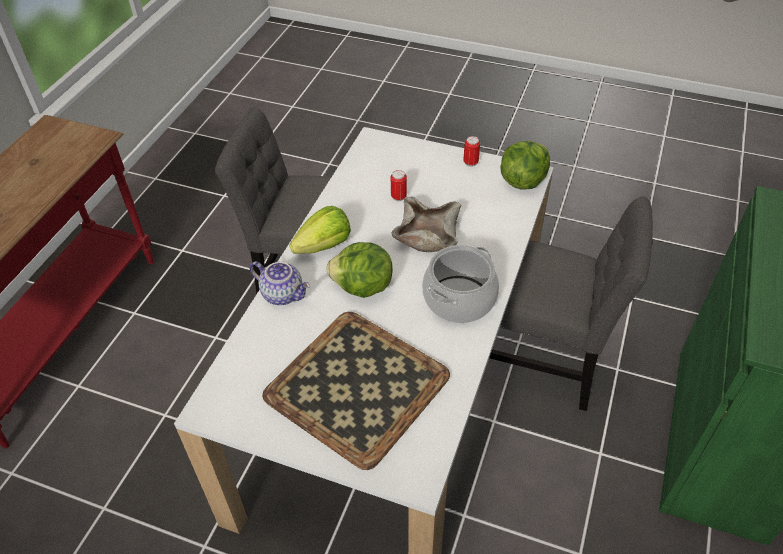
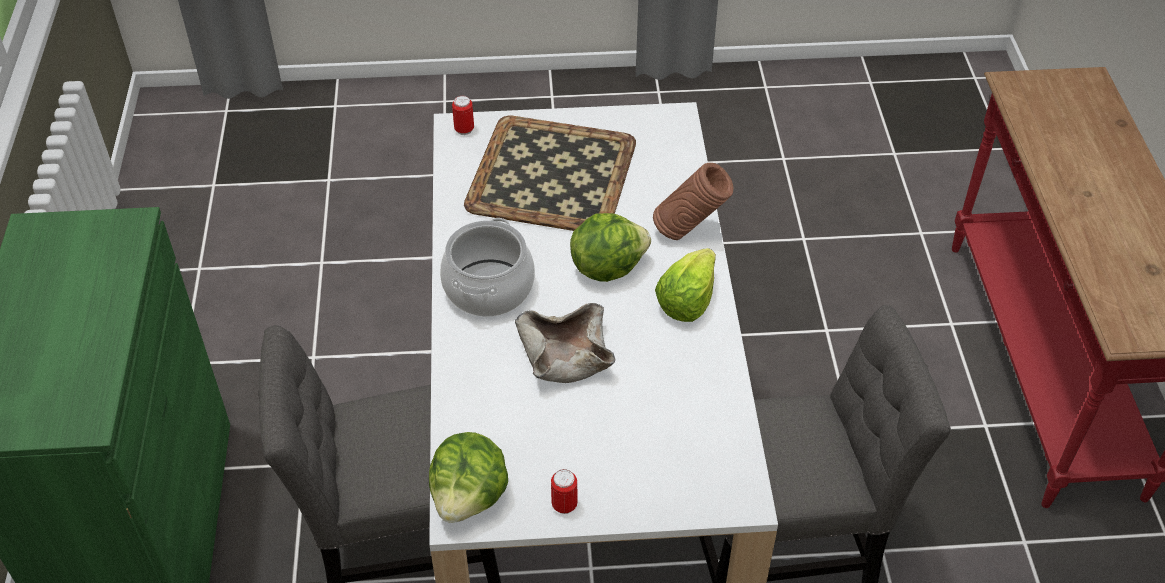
camera: 155 degrees right, 0 degrees up
(283, 294) = (690, 232): teapot -> brown vase
(398, 197) = (638, 403): can -> can (464, 130)

